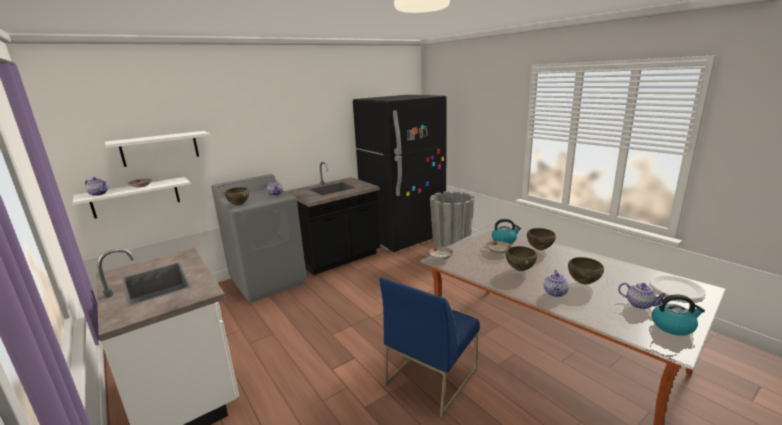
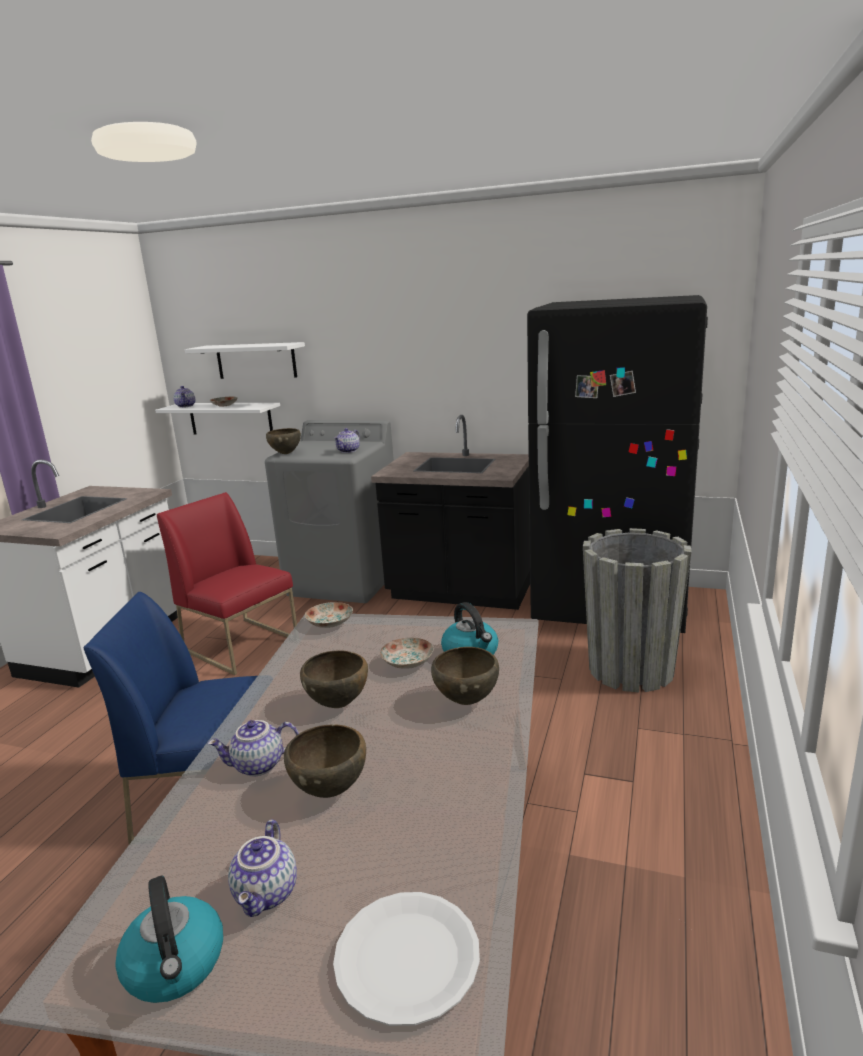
camera: 55 degrees right, 0 degrees up
(284, 332) = (242, 645): none -> red chair

